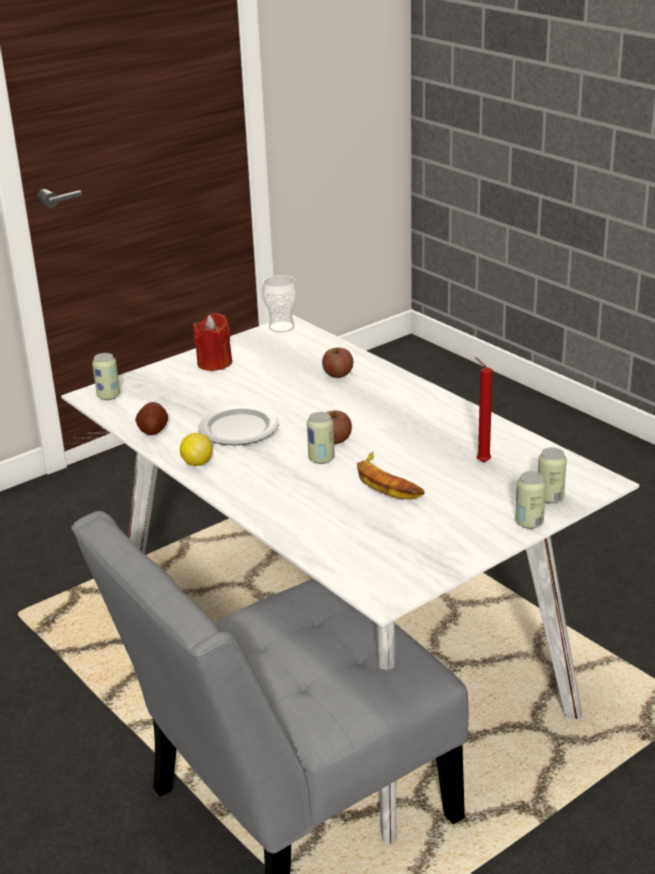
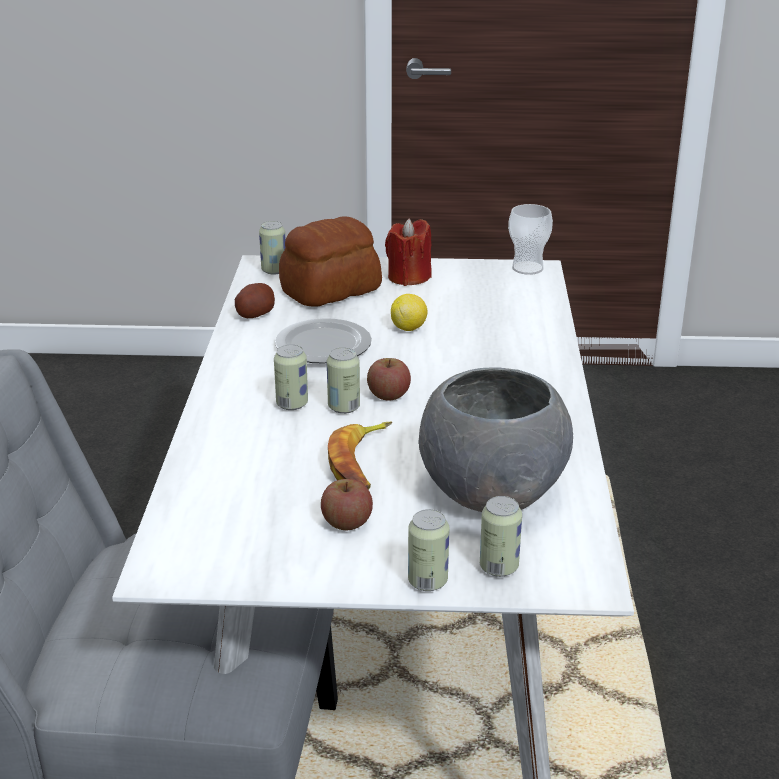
camera: 40 degrees right, 0 degrees up
(175, 393) = (329, 290): none -> bread
(197, 463) = (237, 359): lemon -> lemon (409, 328)
(286, 472) = (292, 404): none -> can
(338, 374) = (503, 334): apple -> apple (347, 522)
(481, 461) = (492, 488): red candle -> grey bowl

